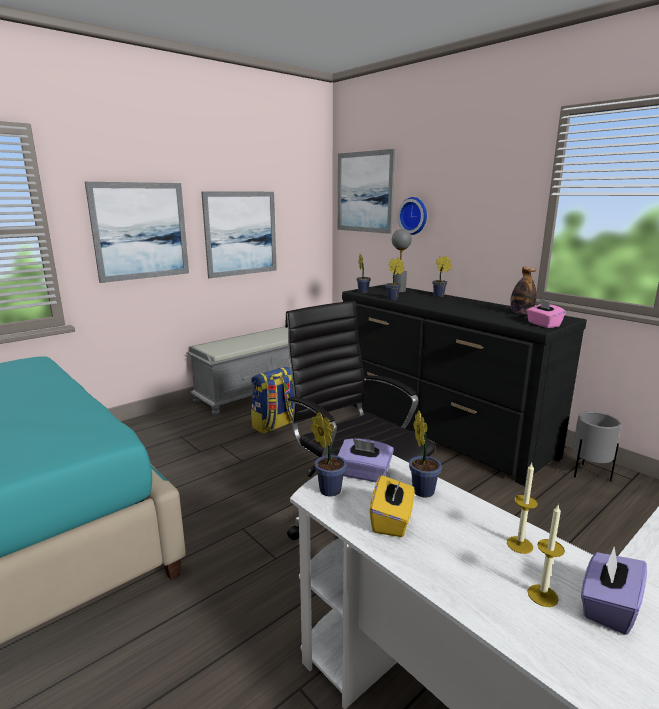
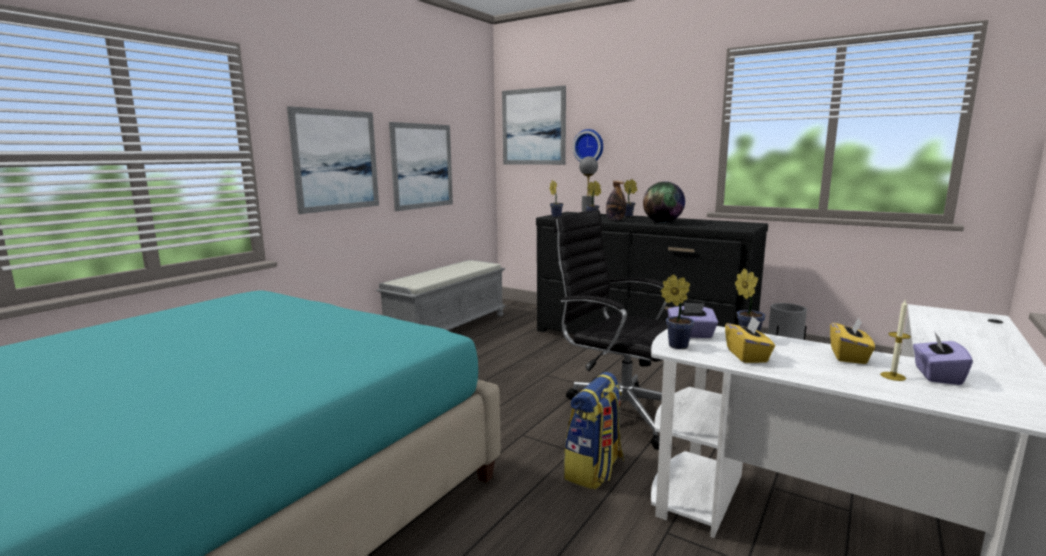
camera: 15 degrees left, 5 degrees down
(274, 425) = (485, 354): backpack -> backpack (594, 470)
(462, 309) = (662, 222): none -> globe
(519, 545) = (849, 356): candle -> yellow tissue box
(521, 313) = (714, 222): bottle -> bottle (615, 220)
(543, 324) = (742, 227): pink tissue box -> none

